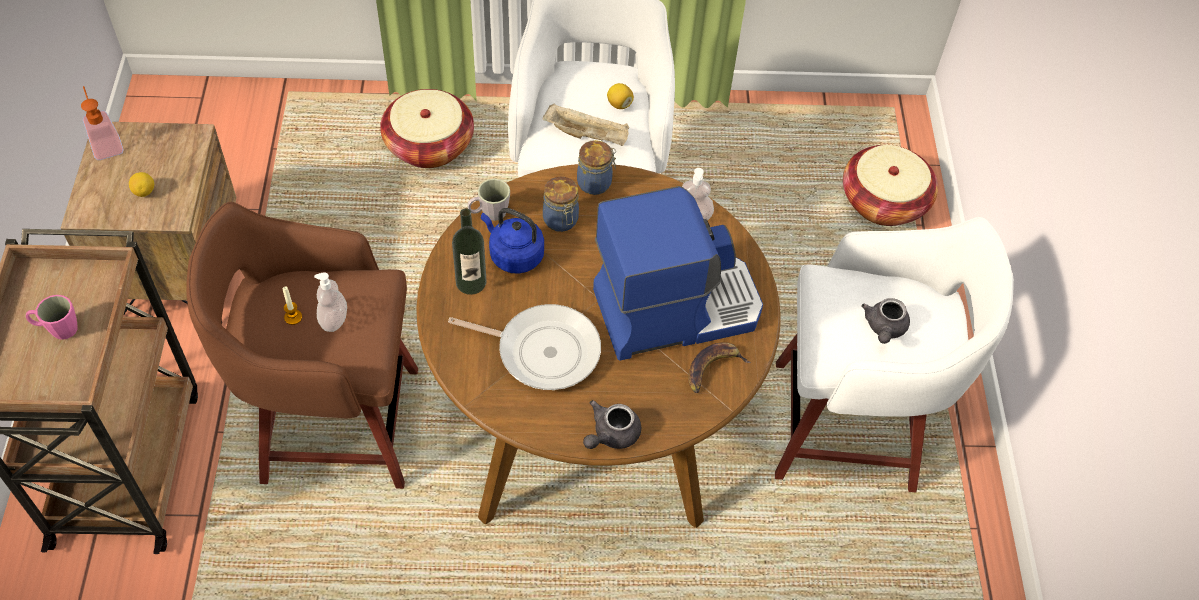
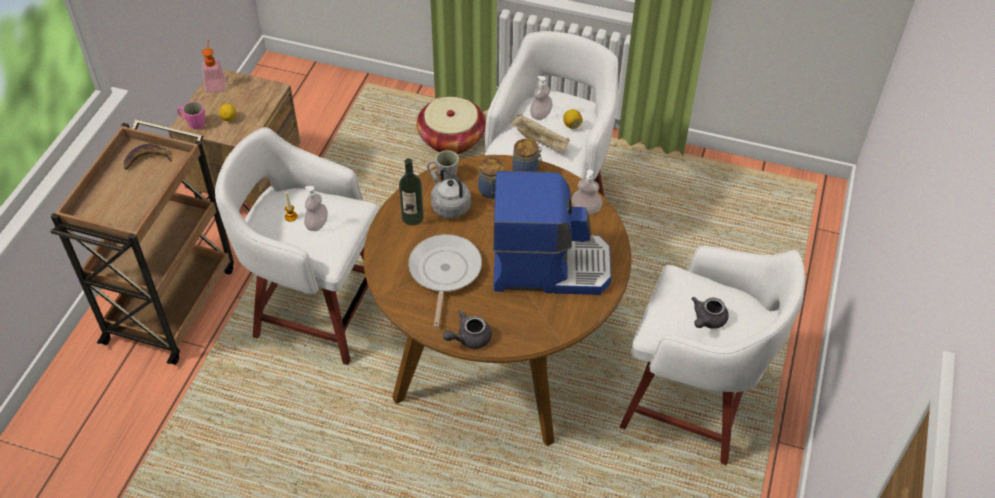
camera: 20 degrees right, 5 degrees down
(58, 329) = (134, 185): pink mug -> pink mug (193, 123)
(334, 423) = (317, 310): brown stool -> white stool
(514, 255) = (449, 206): blue kettle -> grey kettle
(543, 350) = (444, 272): frying pan -> frying pan turned 120 degrees counterclockwise
(574, 98) = (540, 114): none -> soap dispenser
(713, 368) = (559, 312): banana -> banana (147, 159)
(883, 202) = (782, 251): basket -> none

